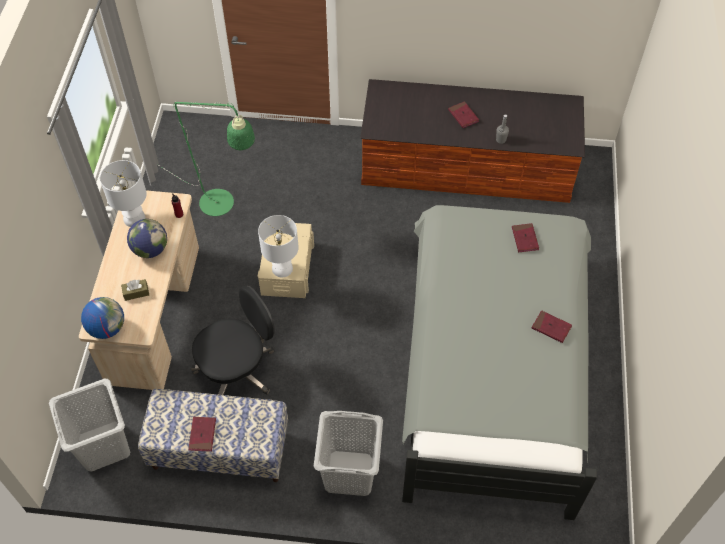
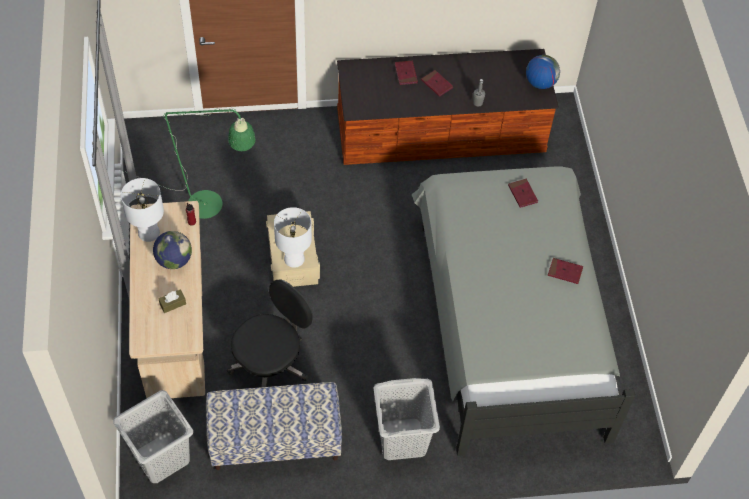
camera: 15 degrees left, 0 degrees up
(107, 328) = (155, 342): globe -> globe (540, 83)
(202, 435) = (267, 426): red book -> red book (406, 74)

